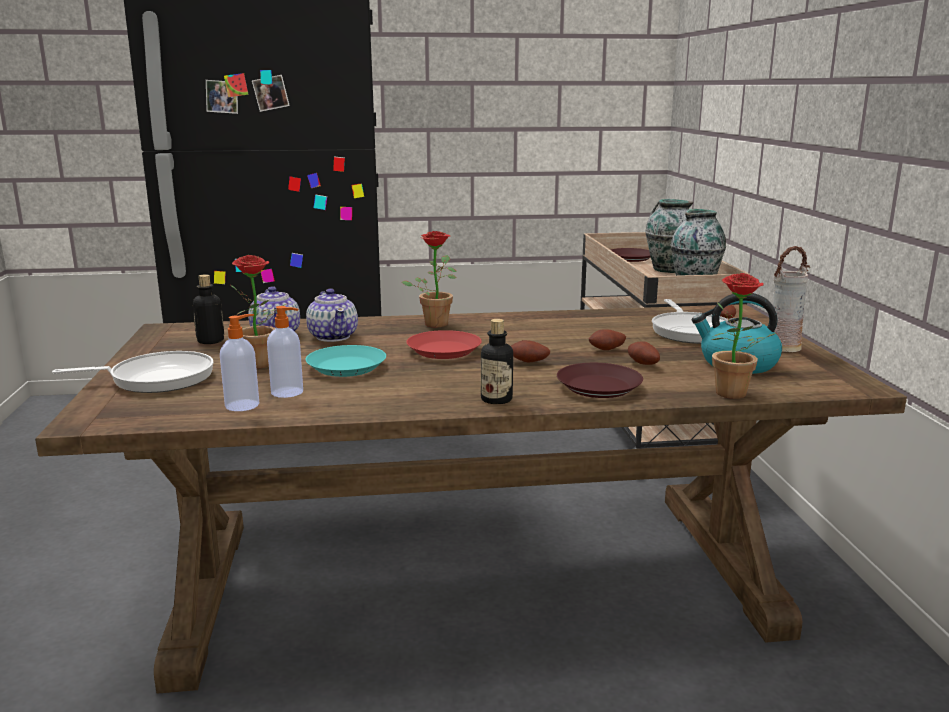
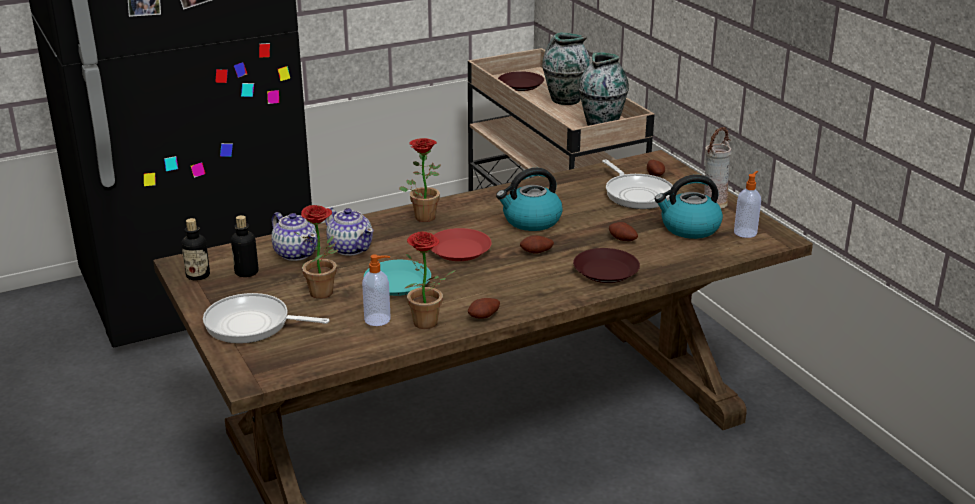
camera: 20 degrees left, 10 degrees up
(156, 379) = (252, 325): frying pan -> frying pan turned 135 degrees counterclockwise
(243, 405) = (357, 339): soap dispenser -> soap dispenser (745, 232)
(496, 399) = (542, 298): bottle -> bottle (198, 275)
(547, 338) = (531, 221): none -> kettle
(607, 350) = (586, 228): potato -> potato (484, 317)
(732, 396) = (701, 263): potted plant -> potted plant (427, 325)

